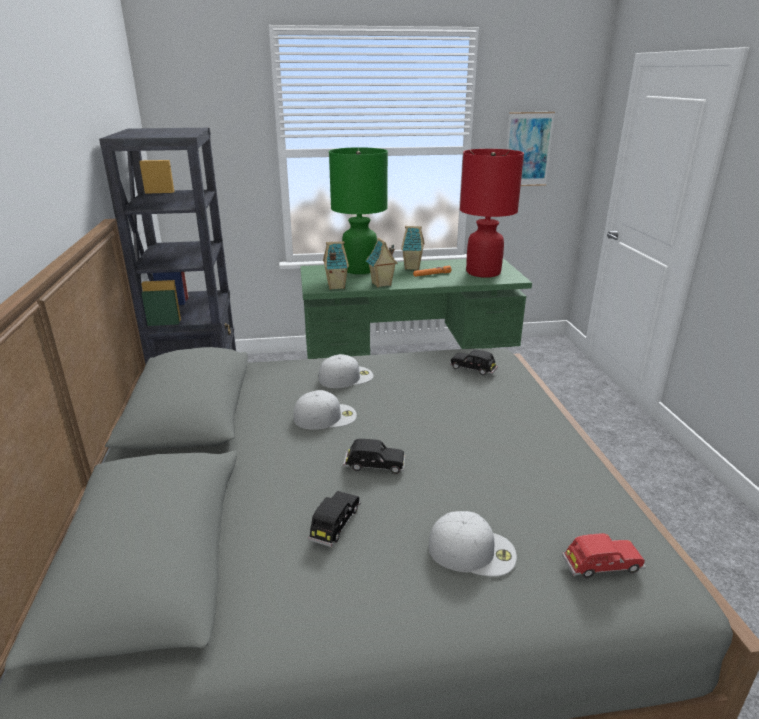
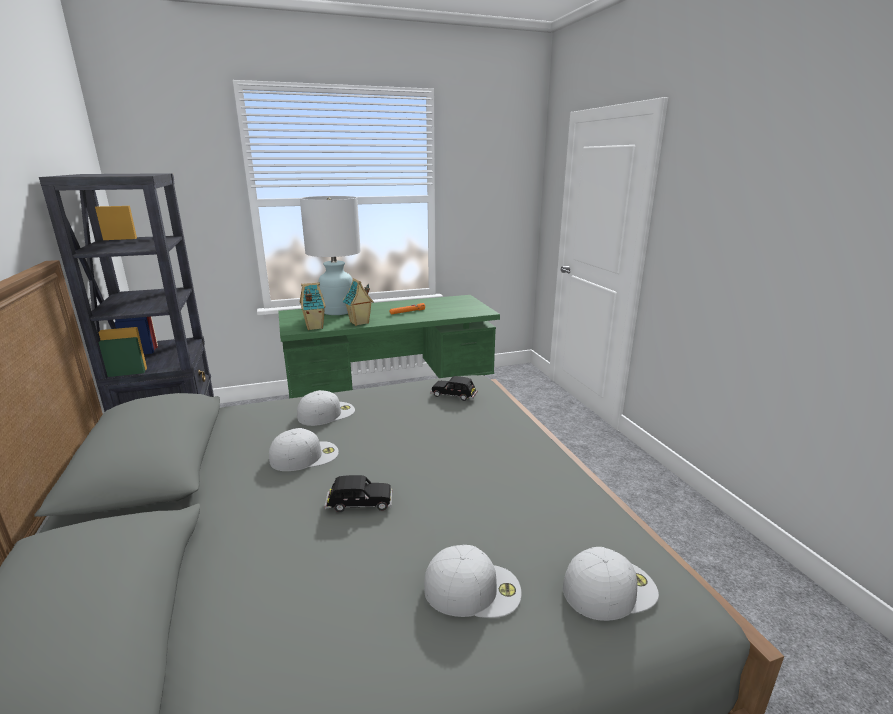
camera: 10 degrees left, 5 degrees down
(335, 525) = (316, 579): black toy car -> none
(360, 269) = (338, 311): green table lamp -> white table lamp
(413, 267) = (389, 307): toy house -> none
(483, 272) = (455, 308): red table lamp -> none
(527, 149) = (485, 198): picture -> none
(601, 566) = (609, 588): red toy car -> white cap

